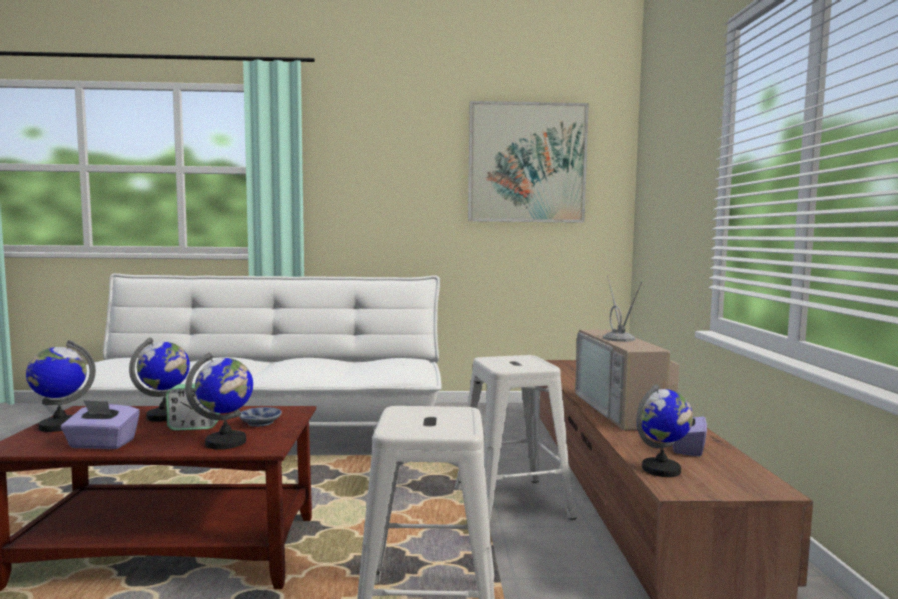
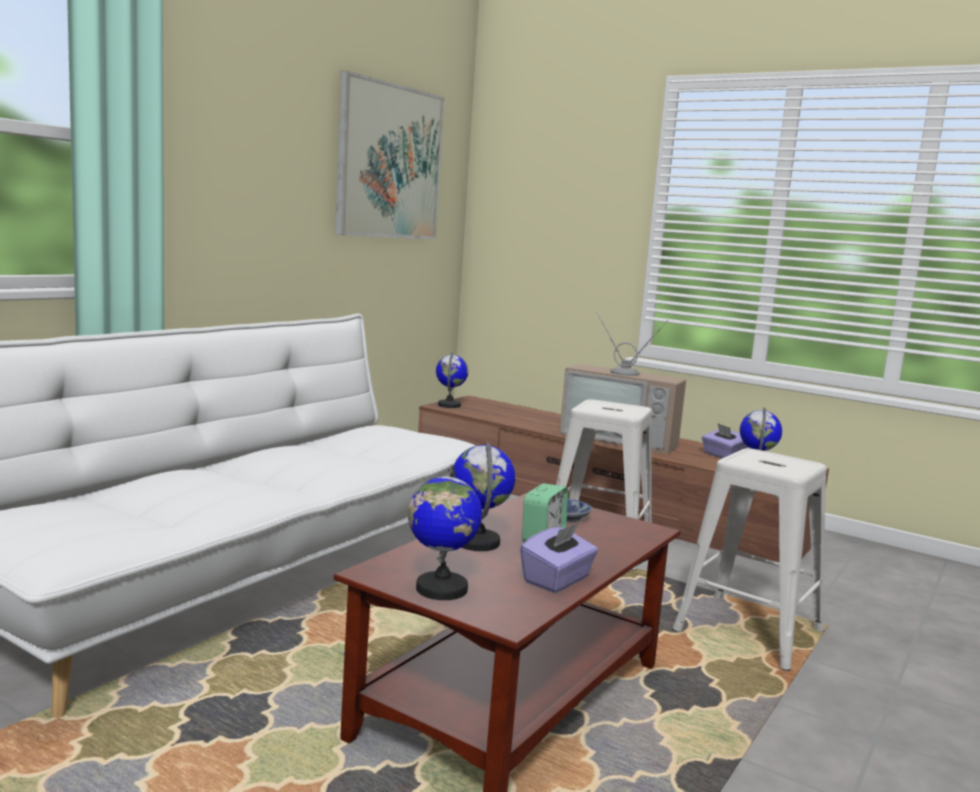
camera: 55 degrees left, 5 degrees up
(226, 442) = (618, 538): globe -> globe (449, 405)

